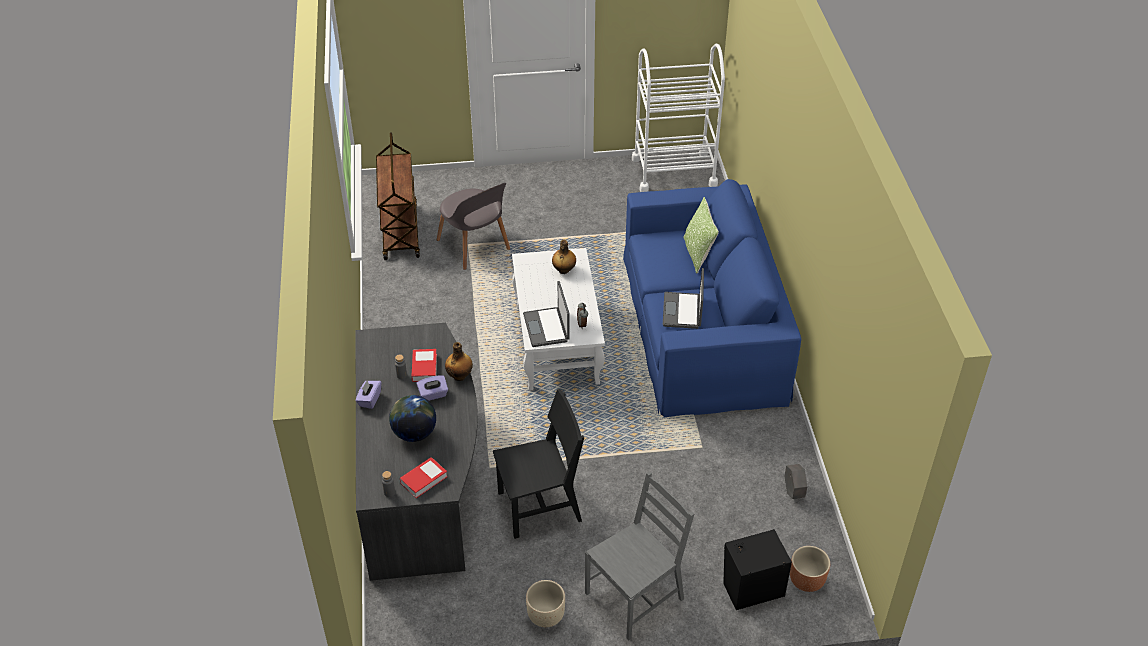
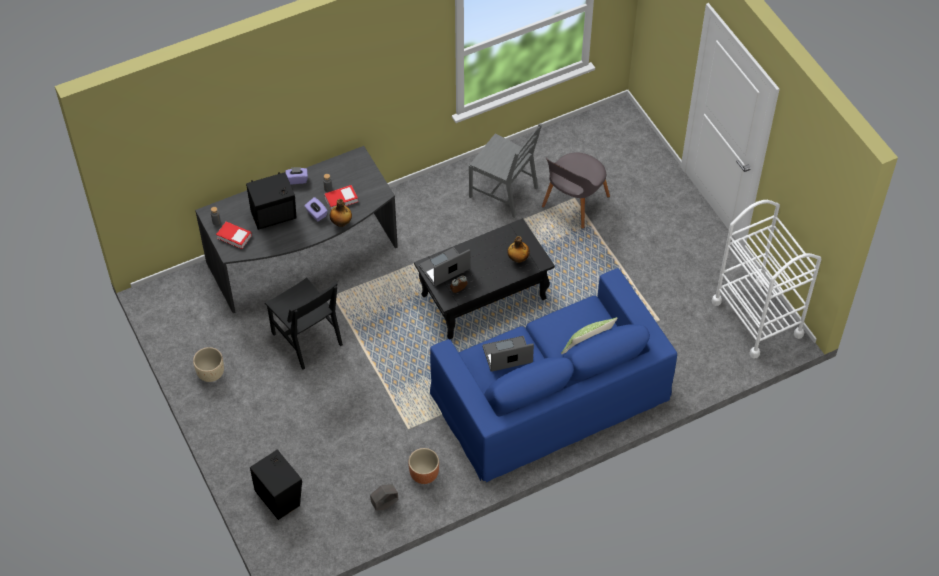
camera: 70 degrees right, 10 degrees up
(400, 231) = (567, 147): brown cart -> none
(414, 433) = (275, 216): globe -> black speaker
(557, 344) = (483, 297): white coffee table -> black coffee table
(635, 596) = (245, 423): grey chair -> grey chair (504, 191)
(806, 580) = (298, 531): brown planter -> brown planter (424, 474)

